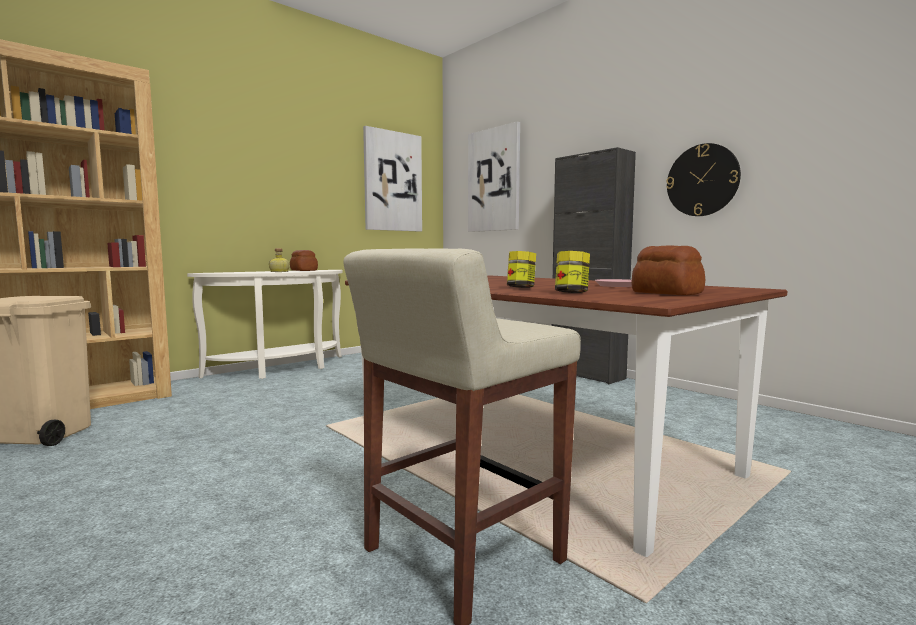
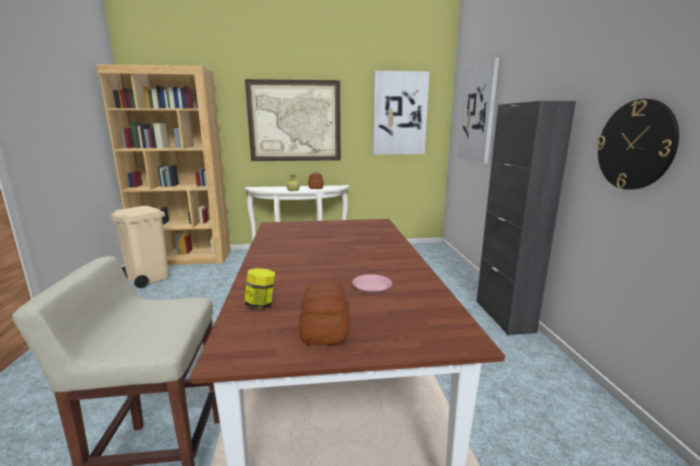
camera: 35 degrees right, 10 degrees up
(264, 178) = (294, 121): none -> picture
(521, 288) = (281, 275): jar -> none

